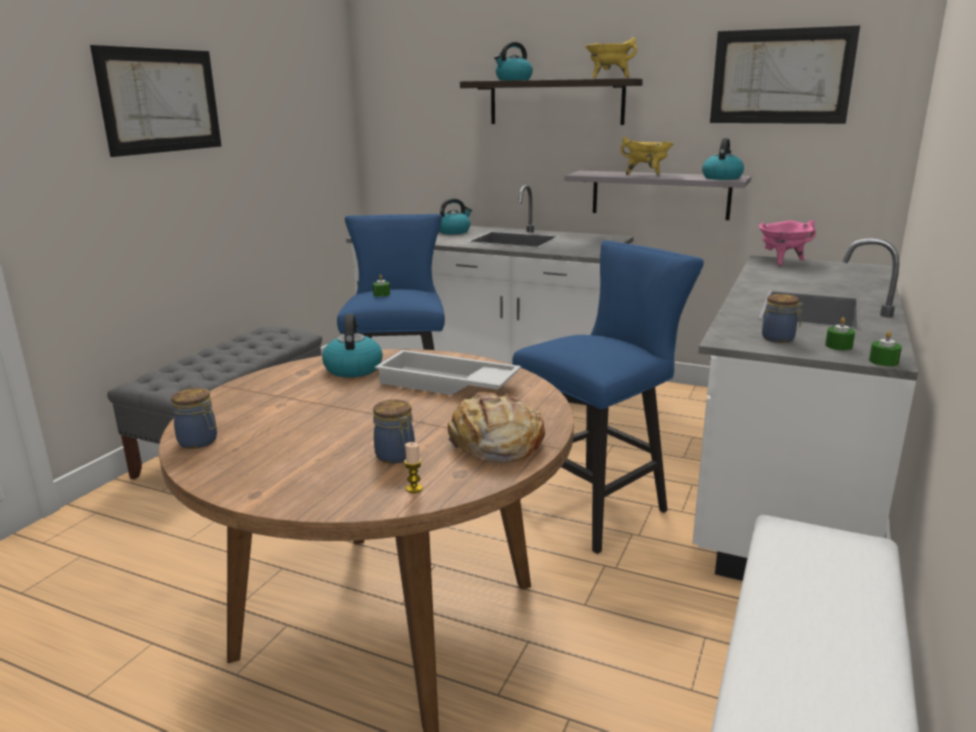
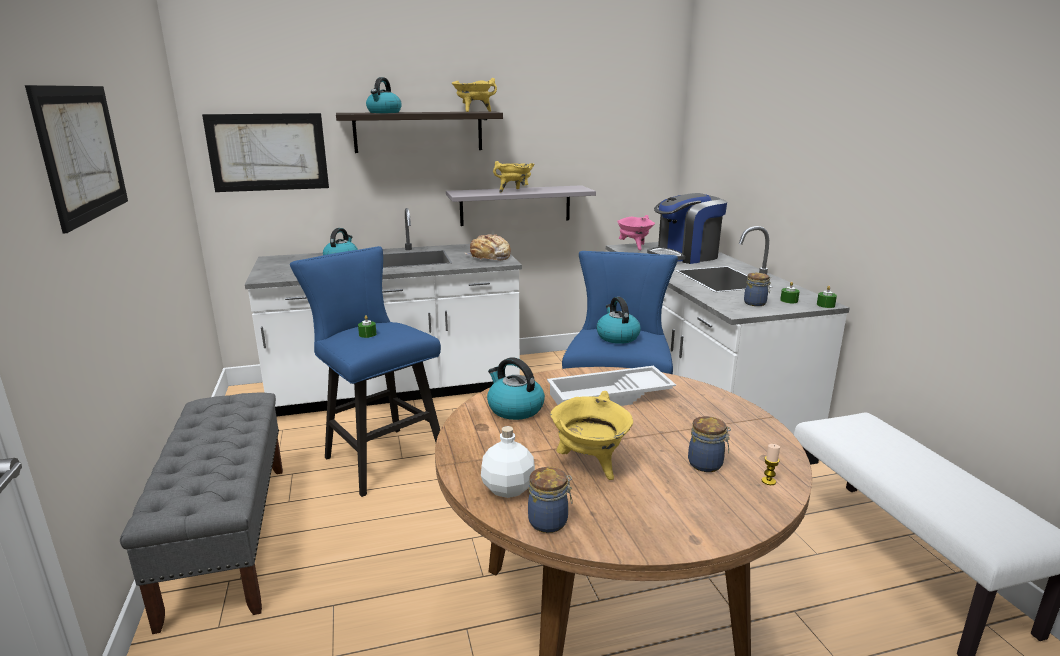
camera: 40 degrees left, 0 degrees up
(224, 414) = (507, 489): none -> white bottle
(310, 421) = (590, 465): none -> yellow cooking pot
(494, 444) = (737, 429): bread -> bread (489, 257)
(721, 177) = (571, 188): kettle -> kettle (617, 337)
(781, 76) = (596, 111): picture -> picture (268, 152)
(826, 279) = (685, 256): none -> coffee machine

